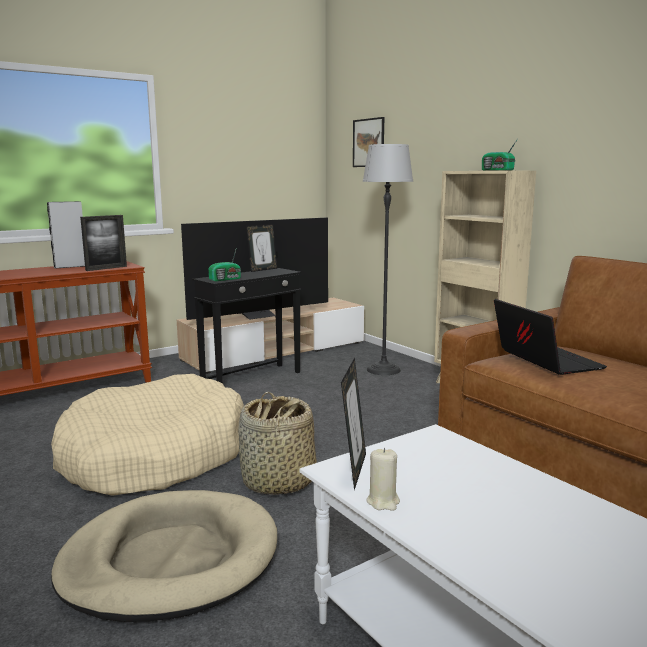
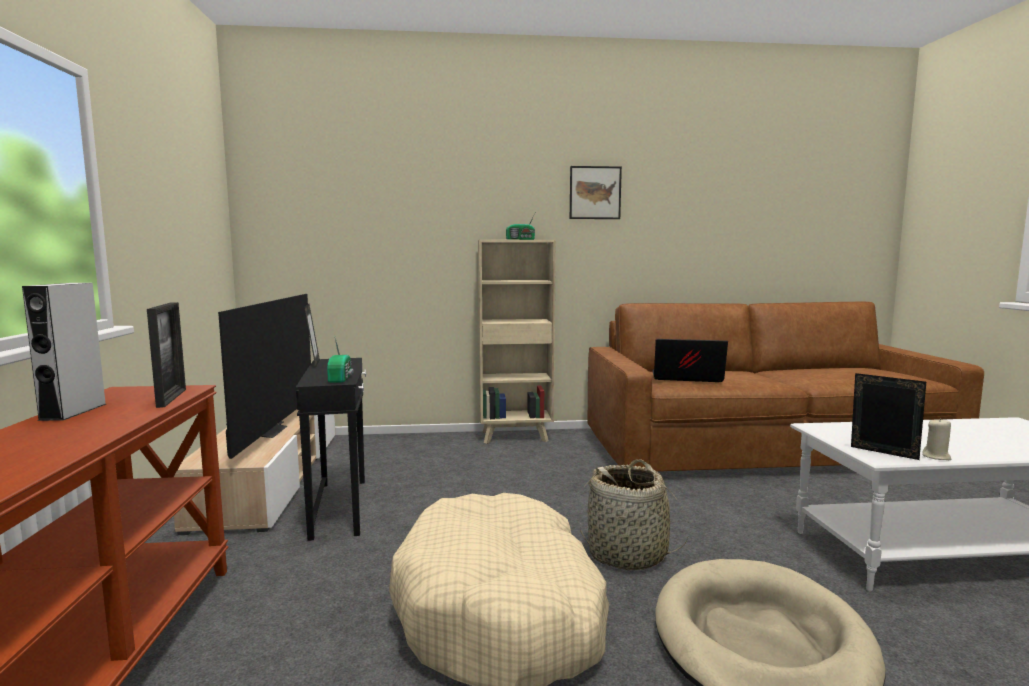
camera: 60 degrees left, 5 degrees down
(368, 143) = (320, 207): picture -> picture (595, 193)
(383, 369) = (423, 450): floor lamp -> none

